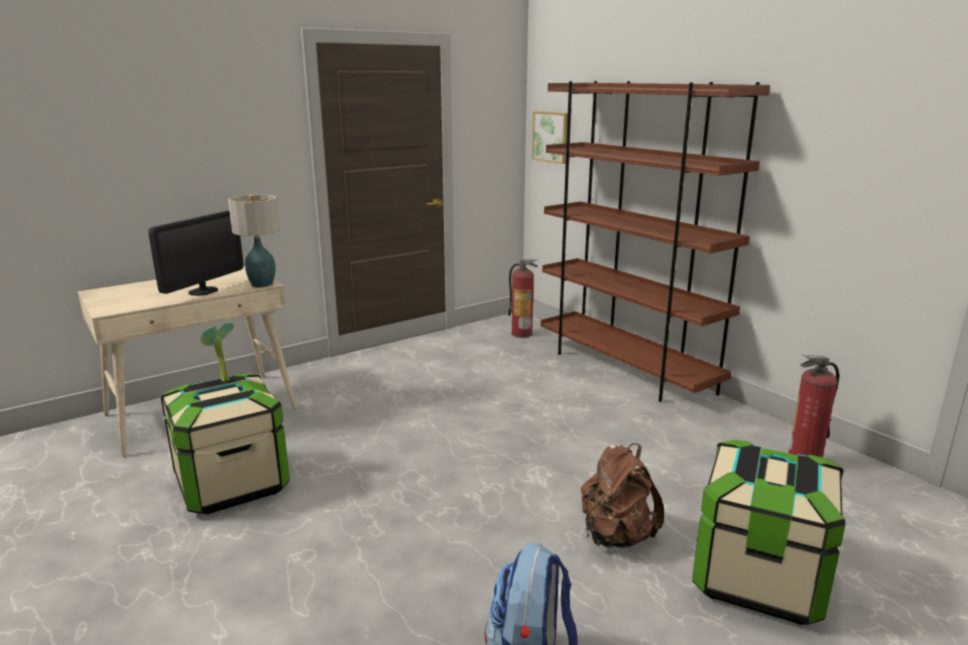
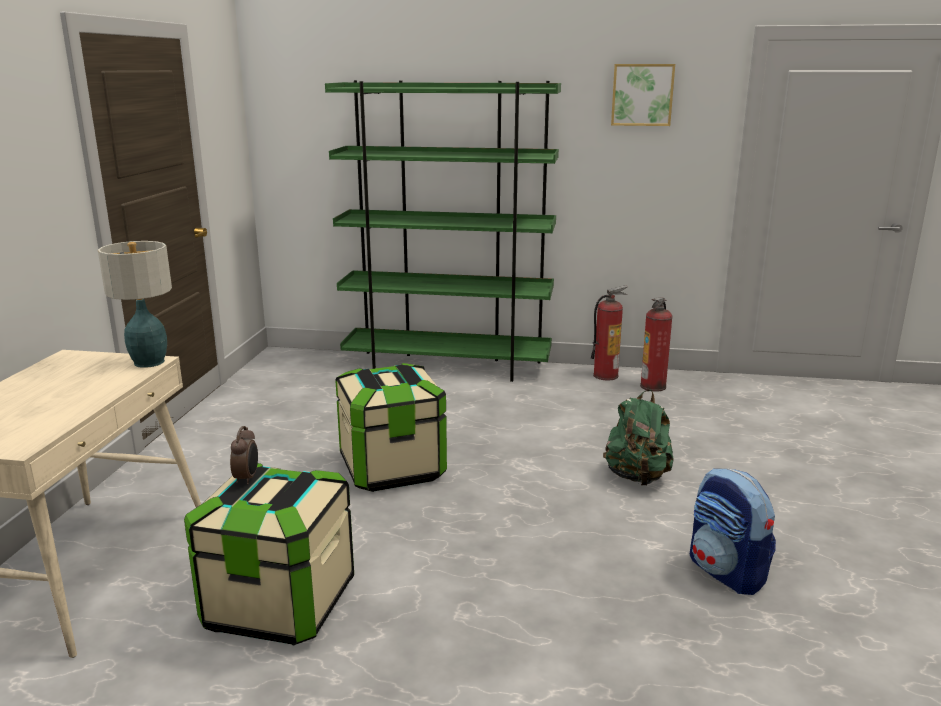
camera: 45 degrees left, 0 degrees up
(203, 291) = (92, 389): monitor -> none
(222, 380) = (247, 478): potted plant -> alarm clock
(522, 334) = (308, 366): fire extinguisher -> fire extinguisher (605, 375)
(552, 137) = (294, 143): picture -> picture (642, 95)
(616, 536) = (637, 477): brown backpack -> green backpack
(625, 369) = (448, 367): brown bookcase -> green bookcase
(758, 578) = (736, 460): storage box -> storage box (392, 468)

